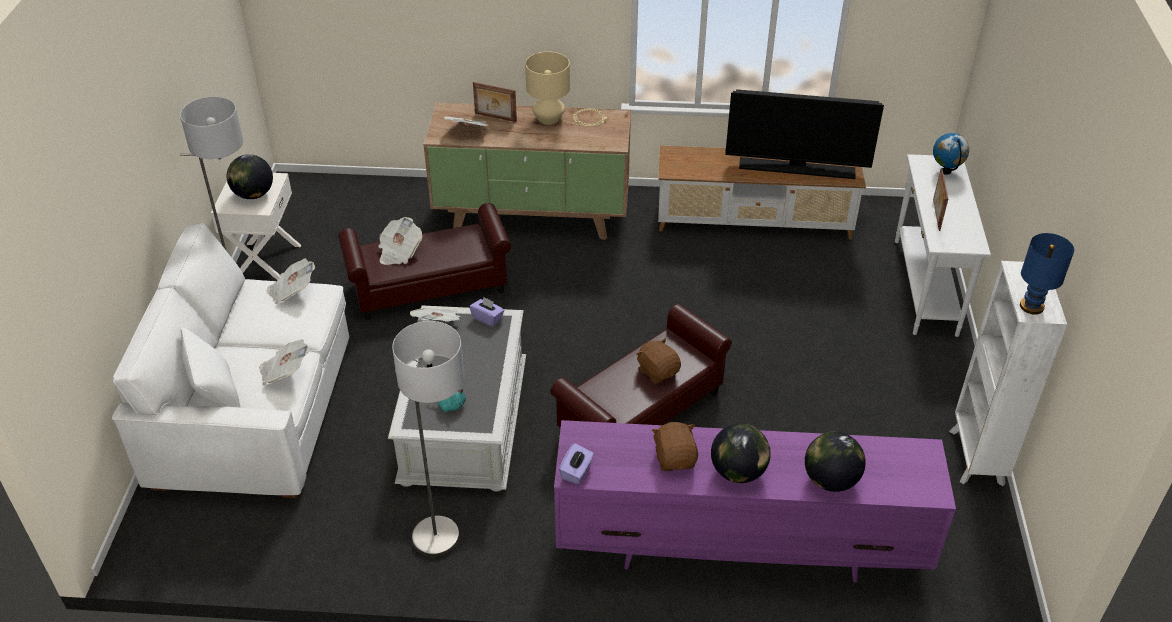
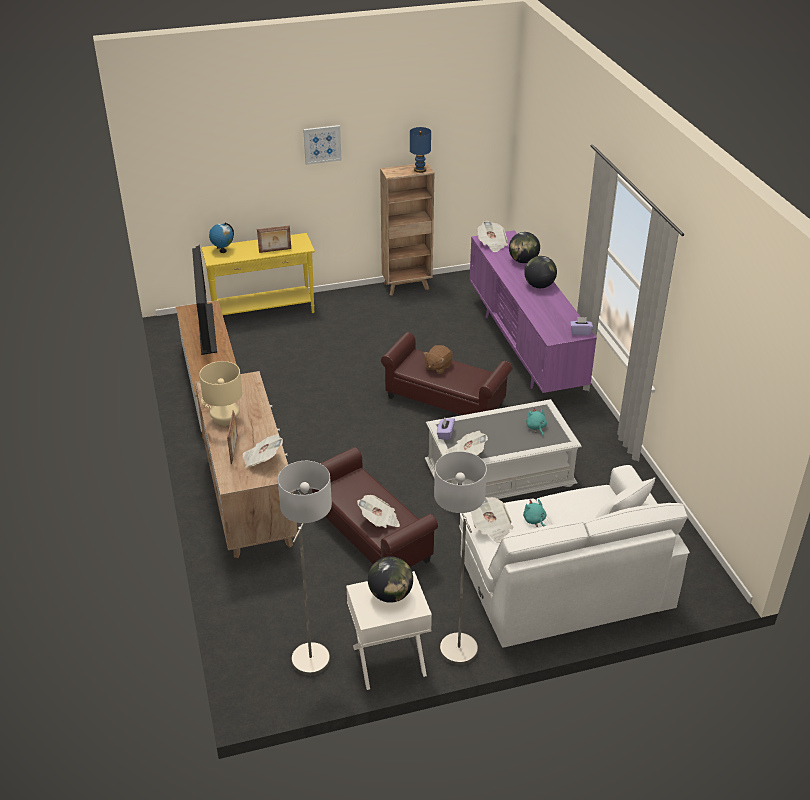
camera: 110 degrees left, 5 degrees down
(277, 329) = (534, 520): none -> turquoise plush toy
(285, 372) = (573, 497): newspaper -> newspaper (492, 244)
(447, 545) = (601, 451): grey floor lamp -> grey floor lamp (314, 651)
(675, 458) = (545, 304): brown plush toy -> none
(926, 288) = (264, 312): white console table -> yellow console table
(976, 458) = (407, 286): white bookcase -> brown bookcase
(1044, 155) = (322, 144): none -> picture

